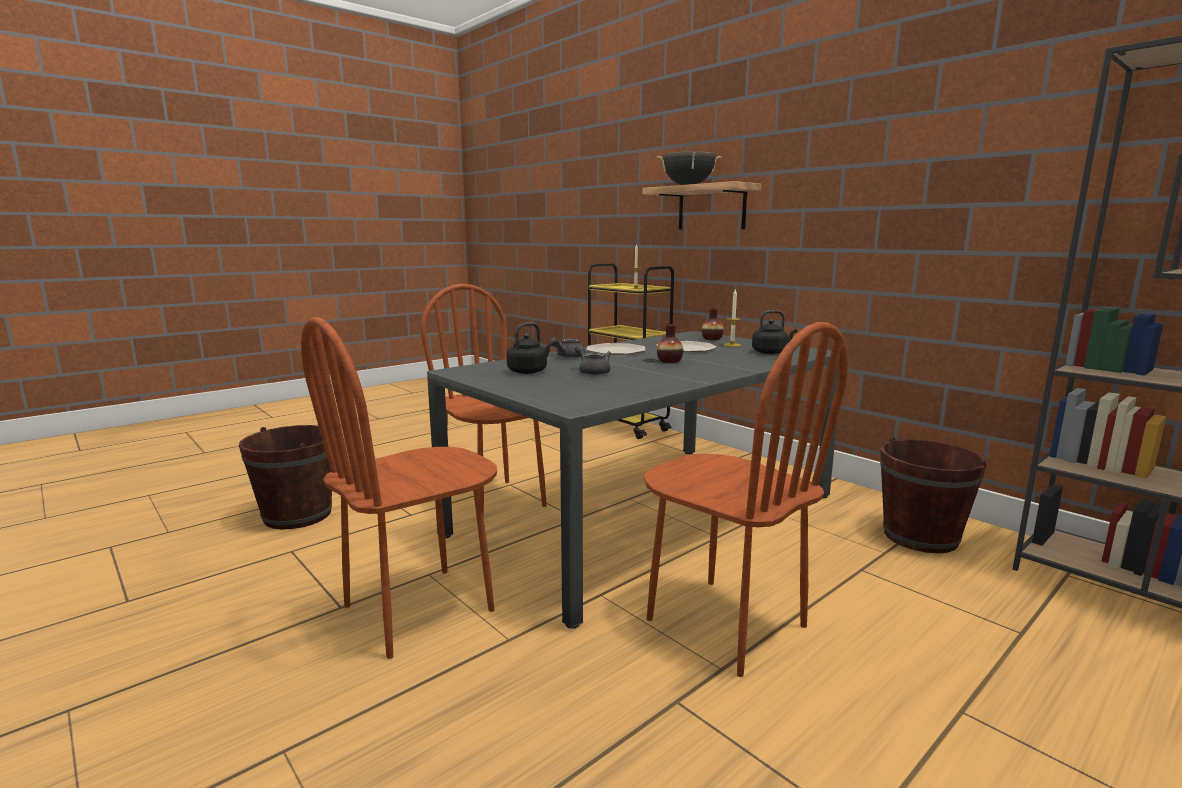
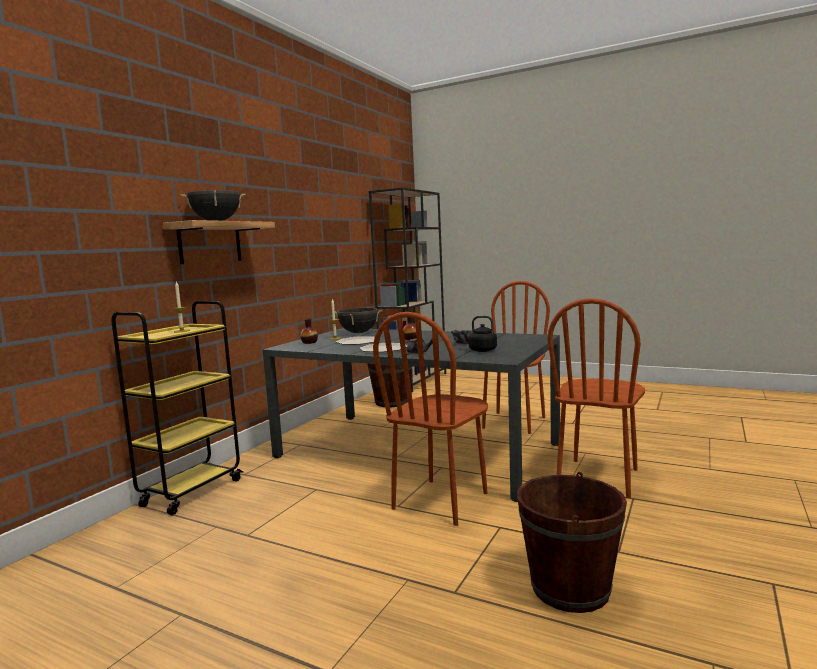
camera: 110 degrees left, 5 degrees down
(419, 609) = (598, 477): brown chair -> brown chair turned 90 degrees clockwise
(771, 352) = (358, 333): black kettle -> black cooking pot

